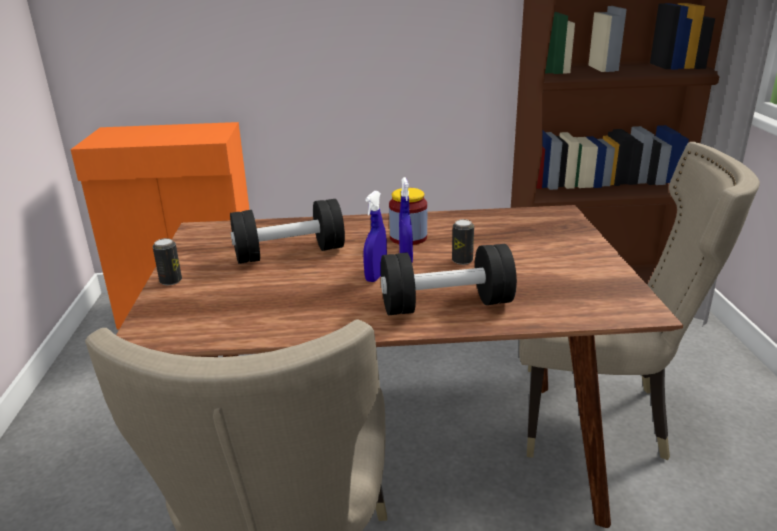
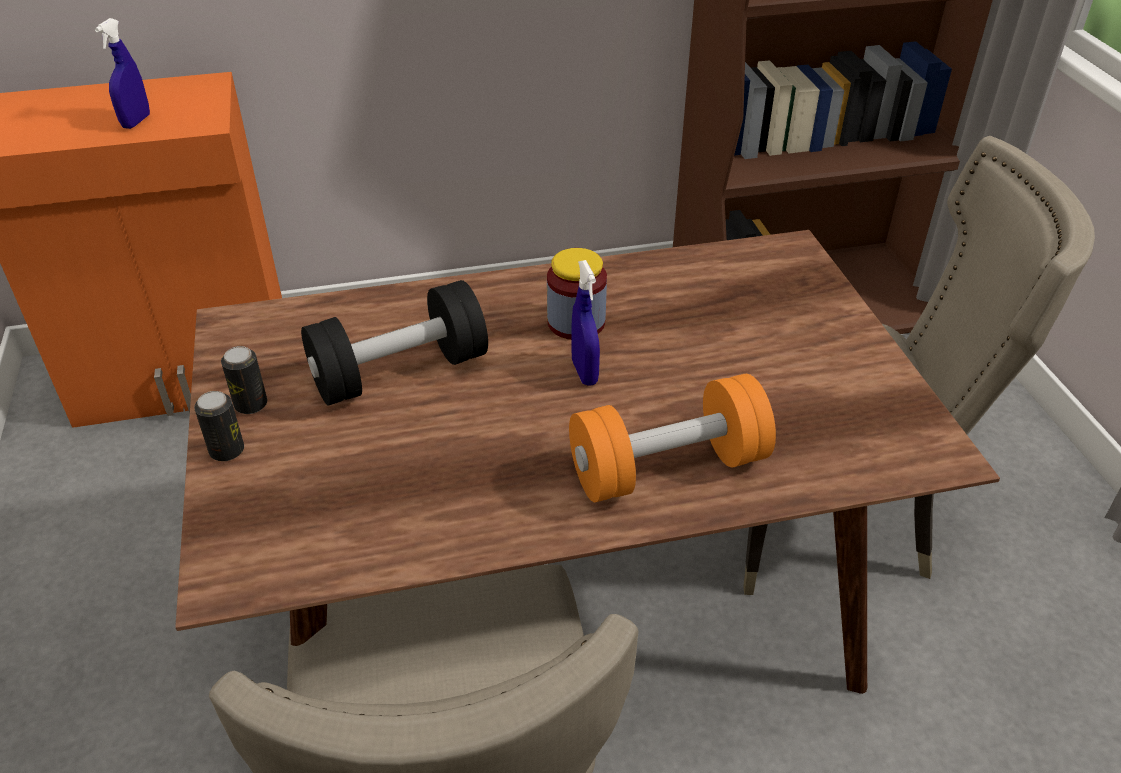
camera: 10 degrees left, 15 degrees up
(376, 276) = (548, 414): blue spray bottle -> blue spray bottle (136, 122)
(446, 305) = (667, 468): black dumbbell -> orange dumbbell
(462, 261) = (669, 369): can -> can (251, 404)

